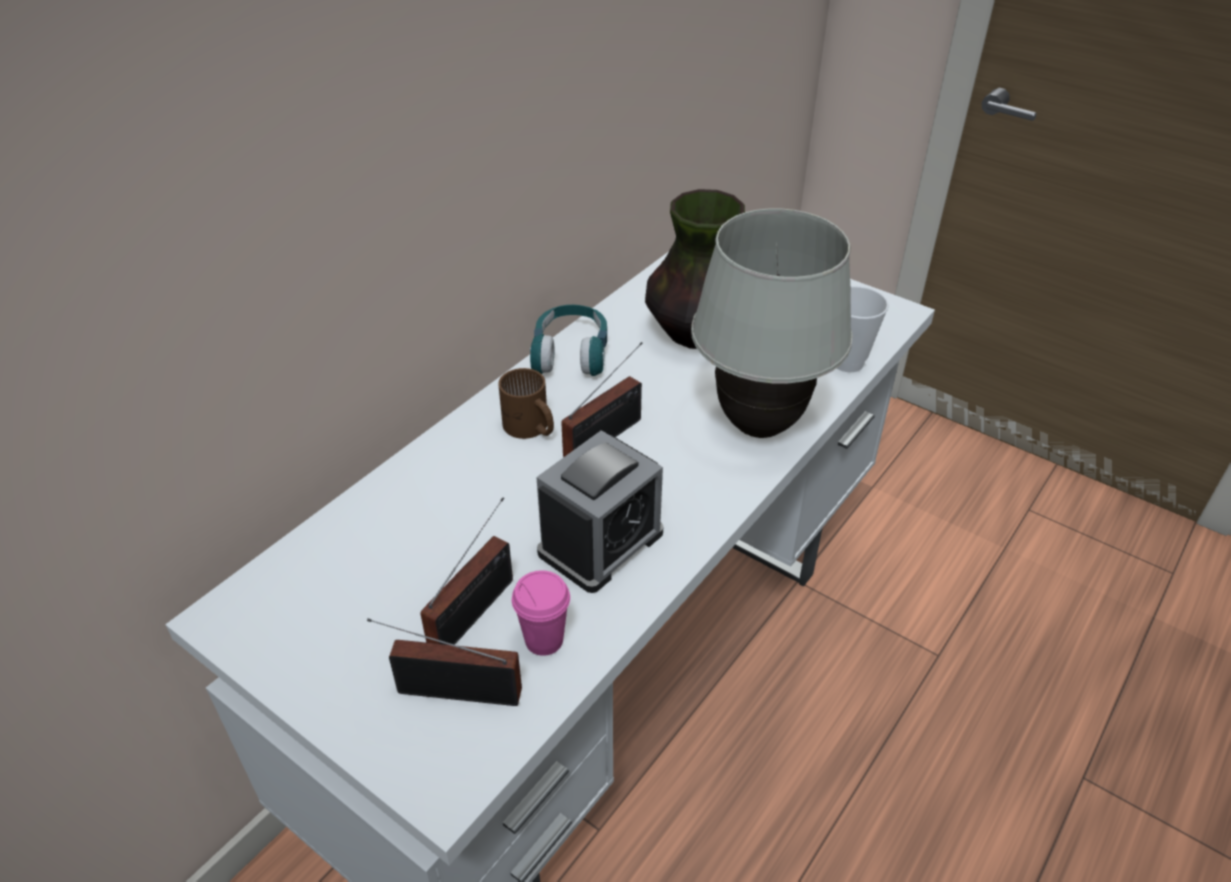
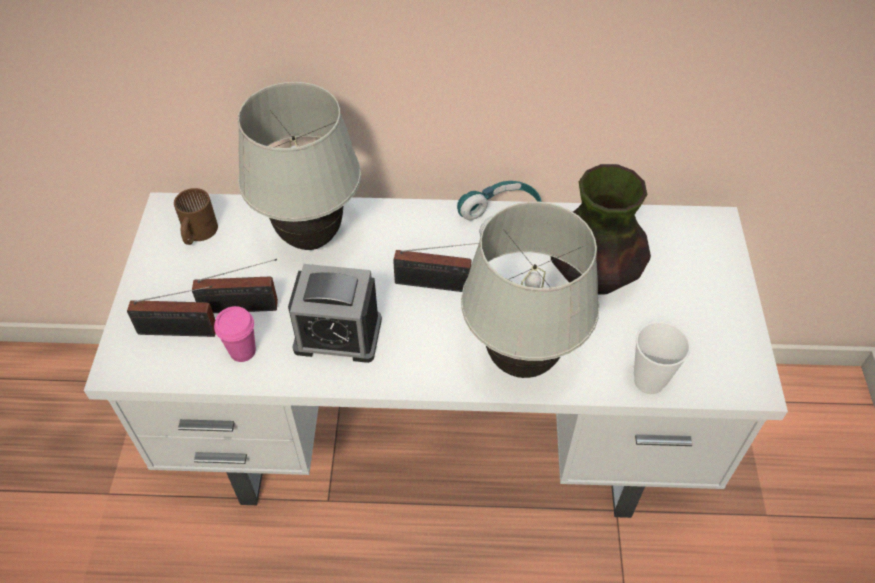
camera: 55 degrees right, 10 degrees up
(435, 501) = (311, 238): none -> white table lamp
(453, 689) = (182, 331): radio -> radio turned 120 degrees clockwise
(529, 429) = (409, 243): brown mug -> brown mug (196, 233)

